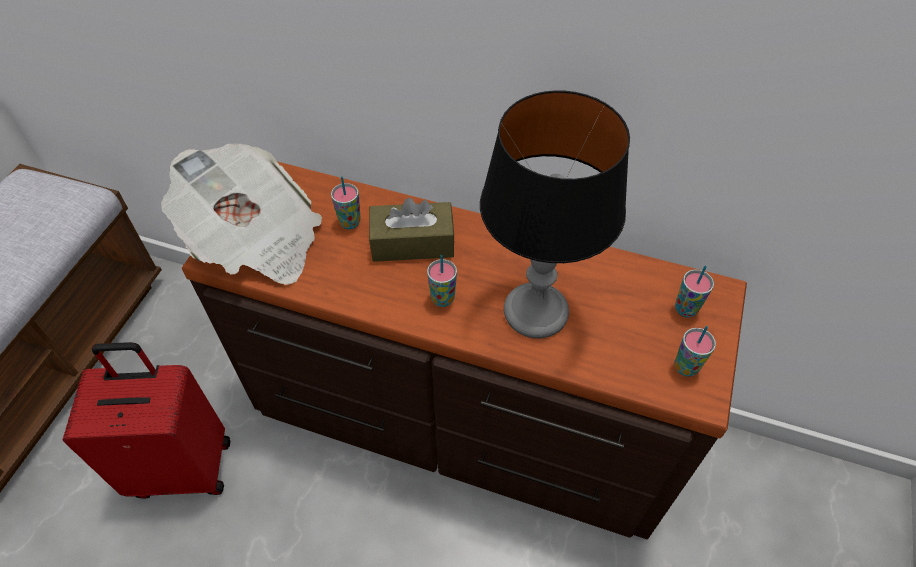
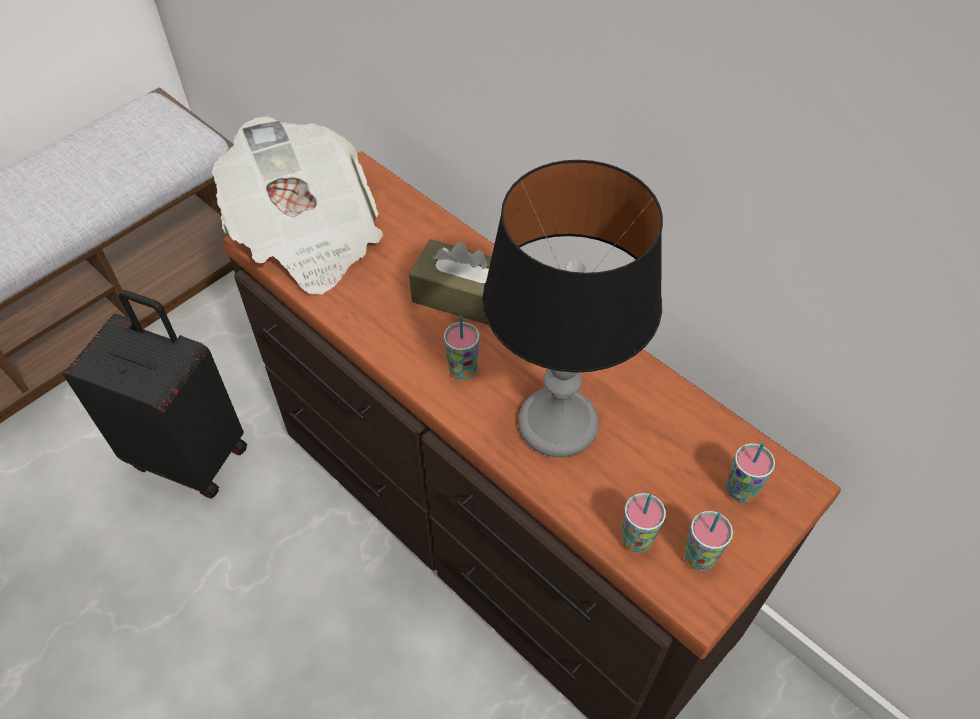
camera: 25 degrees right, 0 degrees up
(183, 466) = (190, 454): red suitcase -> black suitcase
(350, 222) = (412, 251): cup -> cup (636, 540)

